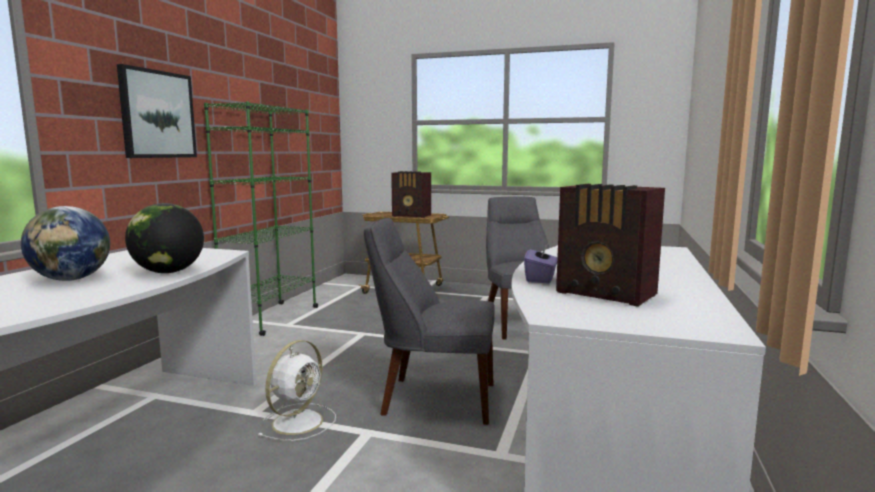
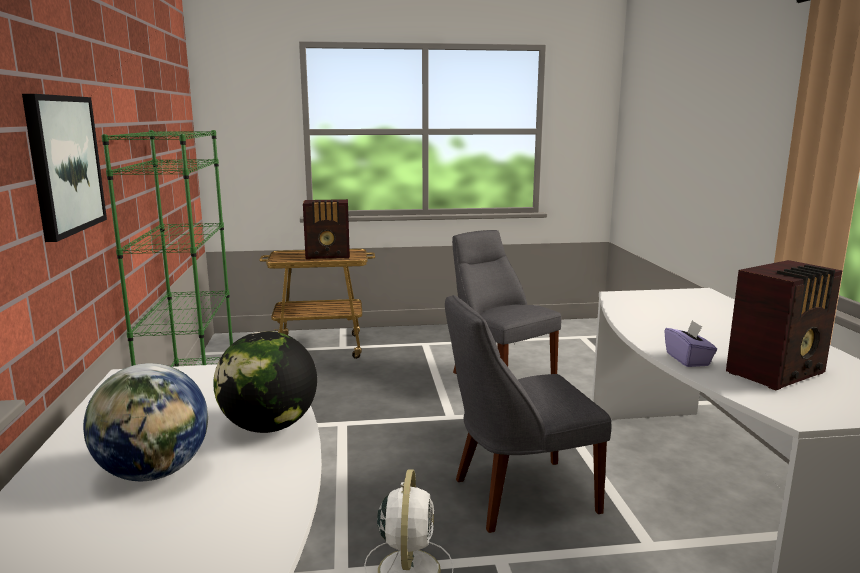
camera: 25 degrees left, 5 degrees up
(607, 294) = (778, 373): radio -> radio turned 45 degrees counterclockwise

